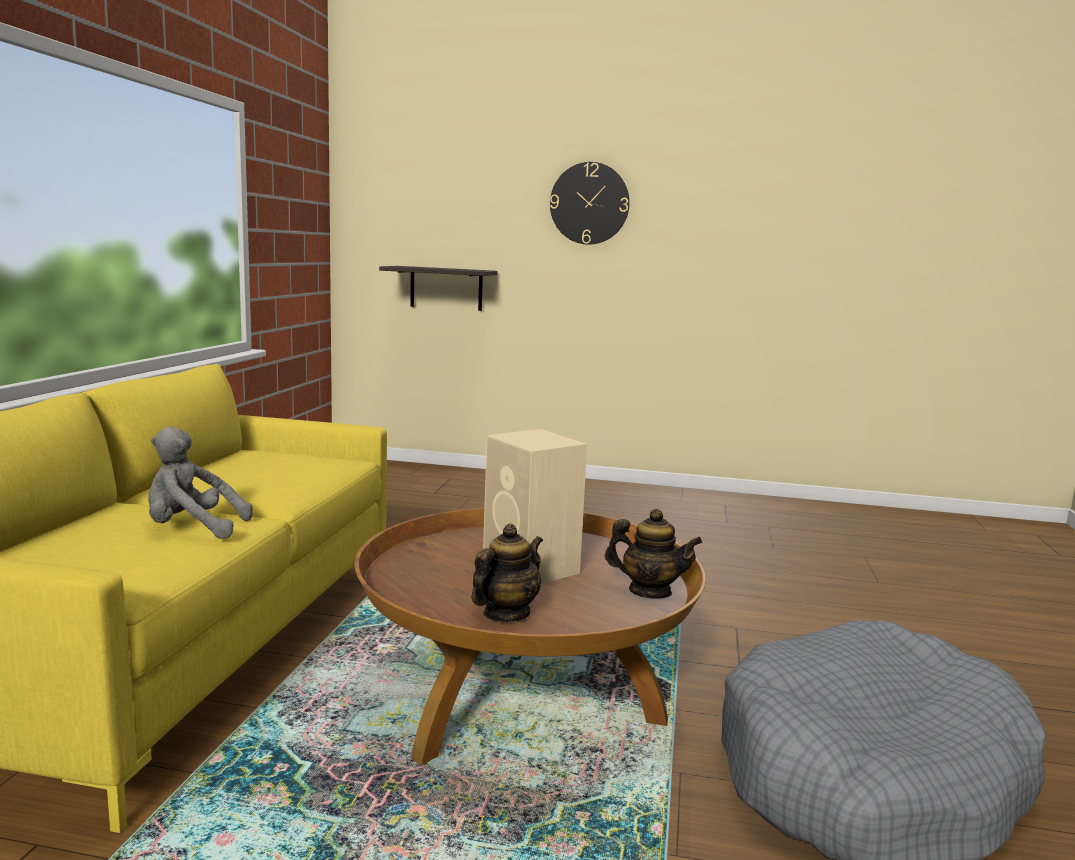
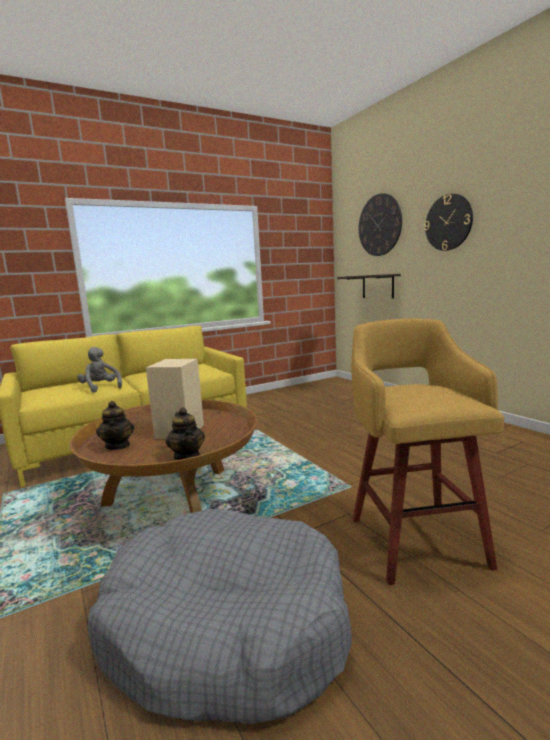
camera: 50 degrees right, 0 degrees up
(452, 183) = (379, 225): none -> wall clock
(506, 613) = (118, 446): teapot -> teapot turned 75 degrees clockwise
(827, 626) = (415, 539): none -> yellow stool

